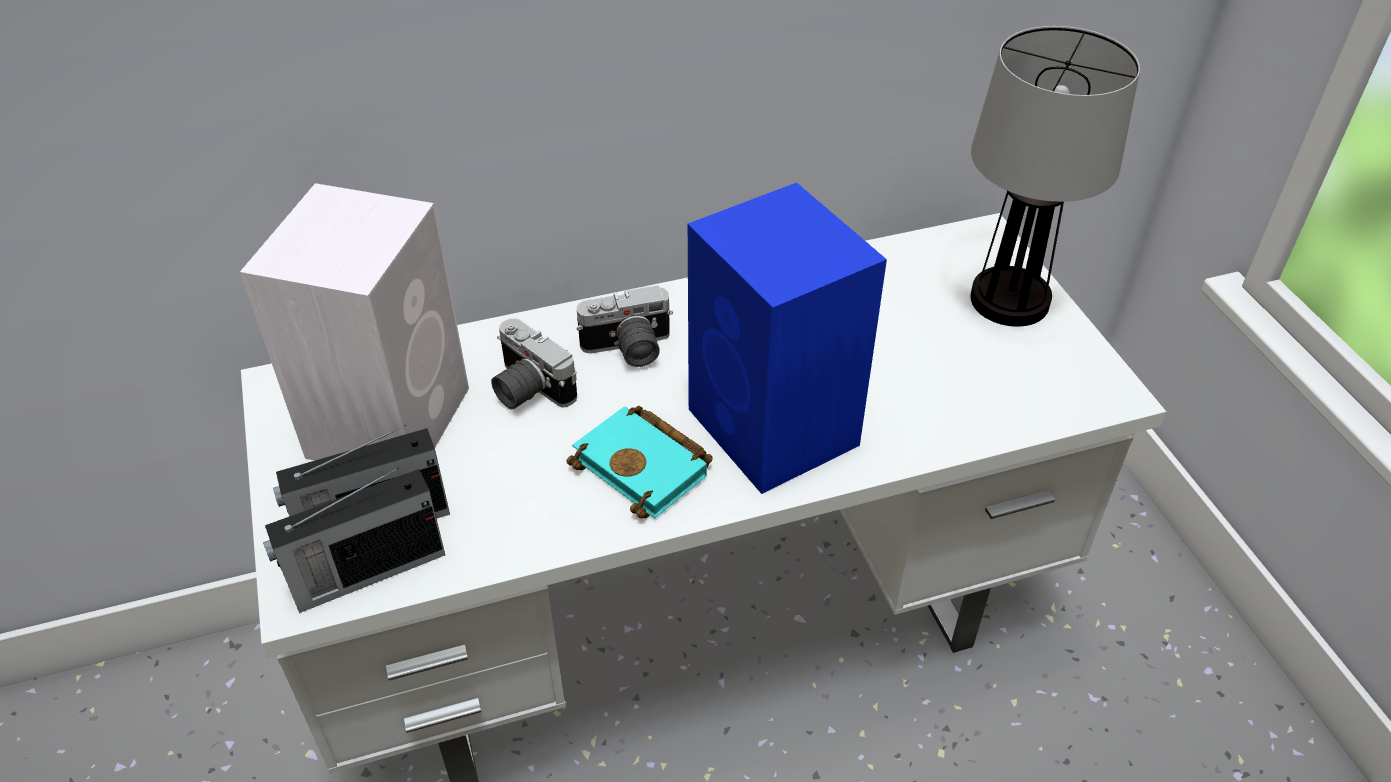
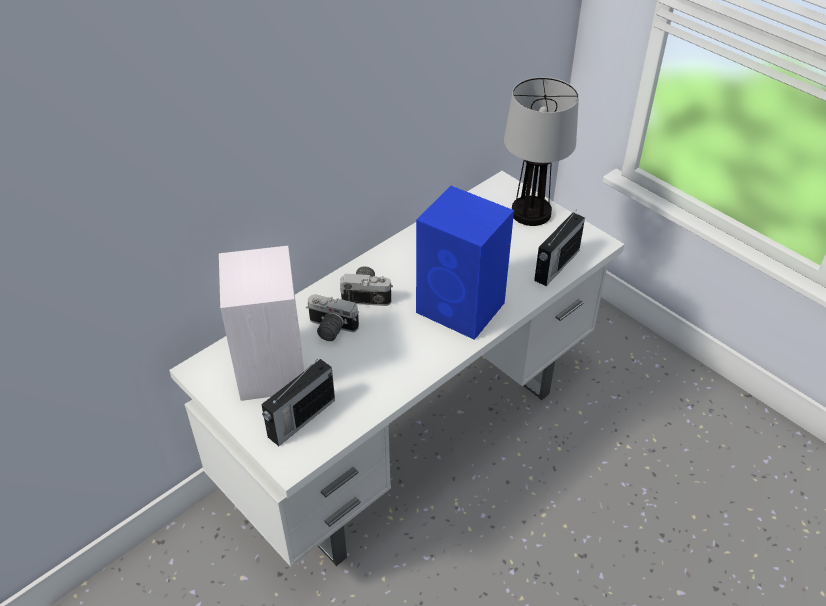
camera: 25 degrees left, 0 degrees up
(365, 572) = (313, 441): radio -> radio (556, 266)
(628, 350) = (367, 293): camera -> camera turned 135 degrees counterclockwise
(646, 467) = (414, 346): turquoise book -> none

